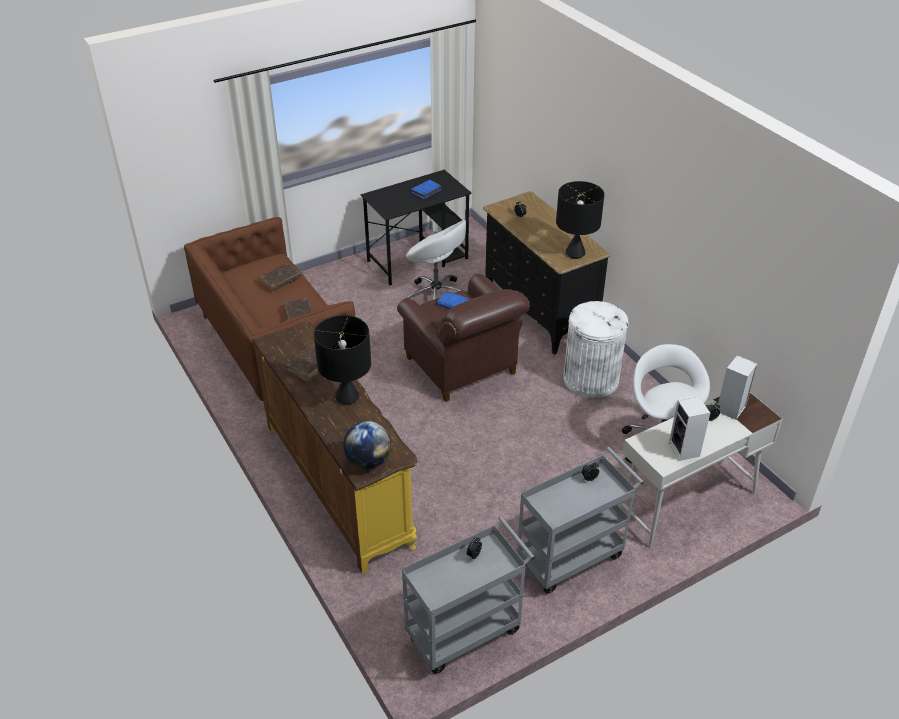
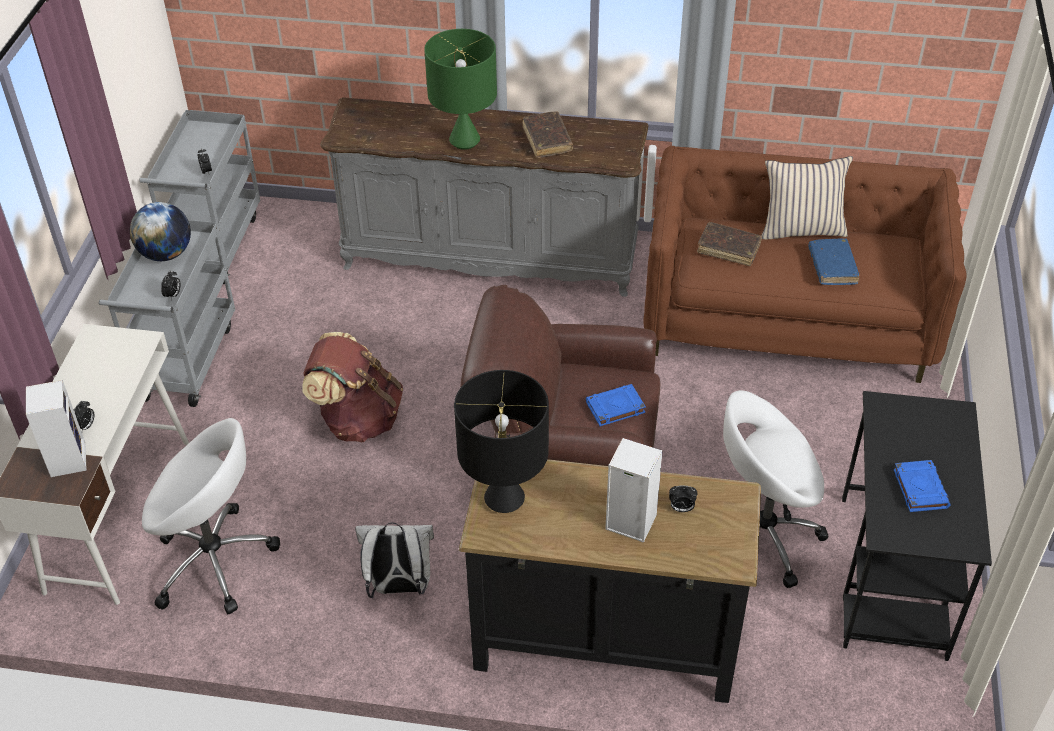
camera: 130 degrees right, 5 degrees up
(253, 305) = (801, 229): none -> beige pillow
(281, 280) = (832, 267): brown book -> blue book
(339, 483) = (489, 260): yellow cabinet -> grey cabinet
(347, 398) = (464, 142): black table lamp -> green table lamp
(368, 461) = (361, 117): globe -> globe (166, 254)
(521, 456) = (357, 419): none -> brown backpack
(591, 379) = (399, 586): white trash can -> white backpack
(685, 450) = (83, 367): speaker -> speaker (628, 522)

